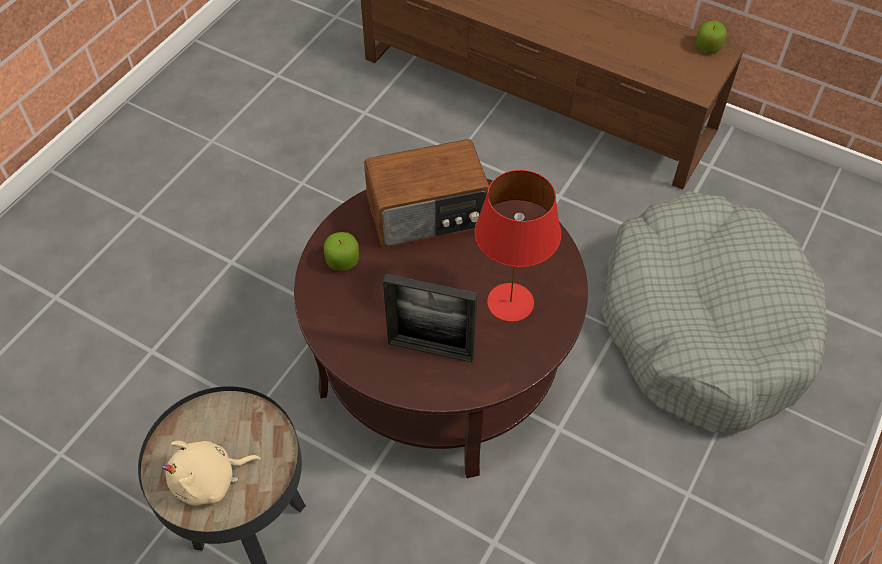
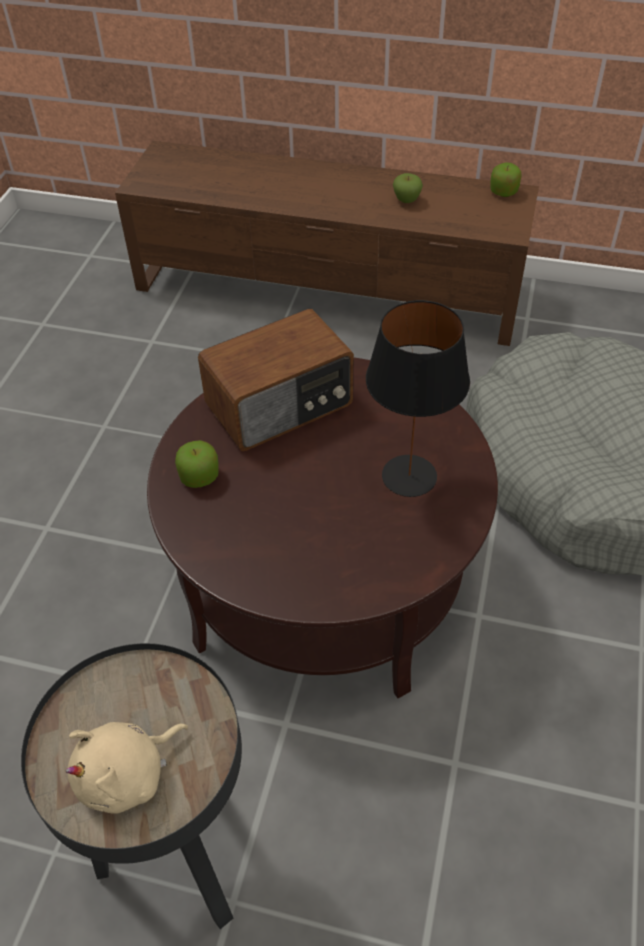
camera: 15 degrees left, 5 degrees down
(431, 349) = (339, 549): picture frame -> none
(510, 303) = (409, 476): red table lamp -> black table lamp
(614, 37) = (406, 200): none -> apple

